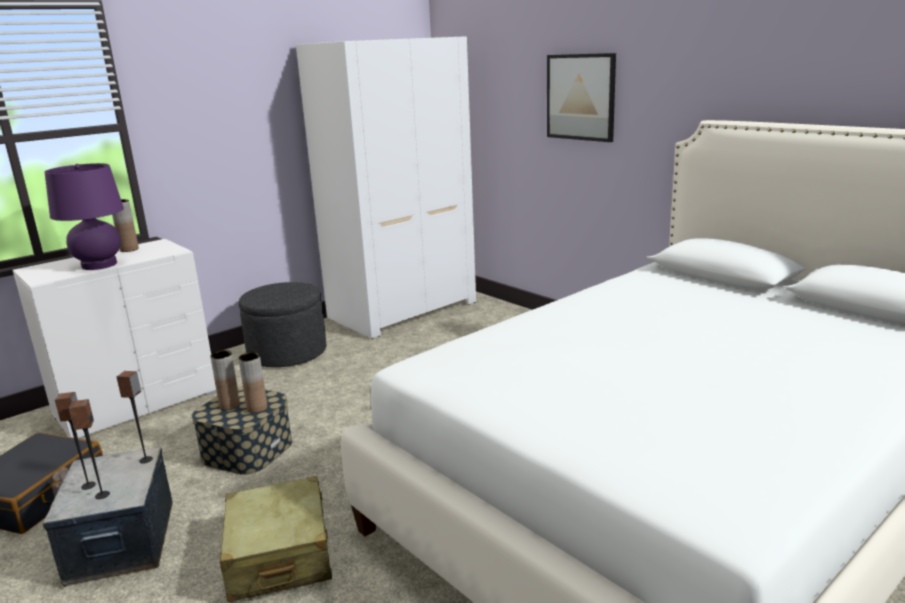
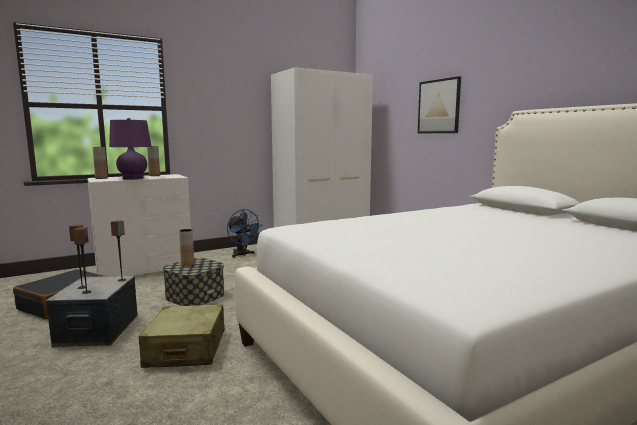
camera: 10 degrees right, 10 degrees down
(257, 408) = (202, 267): brown vase -> brown vase (101, 178)
(287, 353) = (242, 255): grey ottoman -> blue fan

